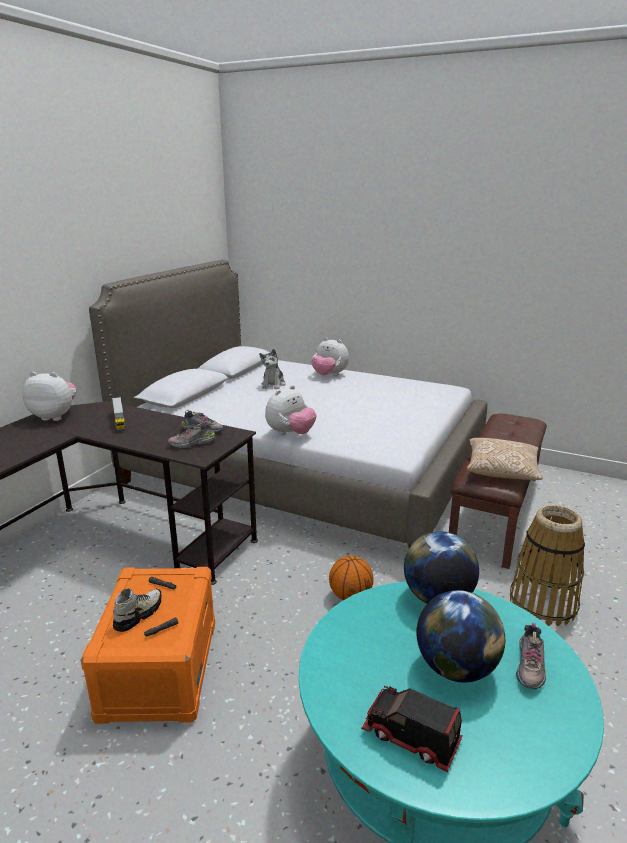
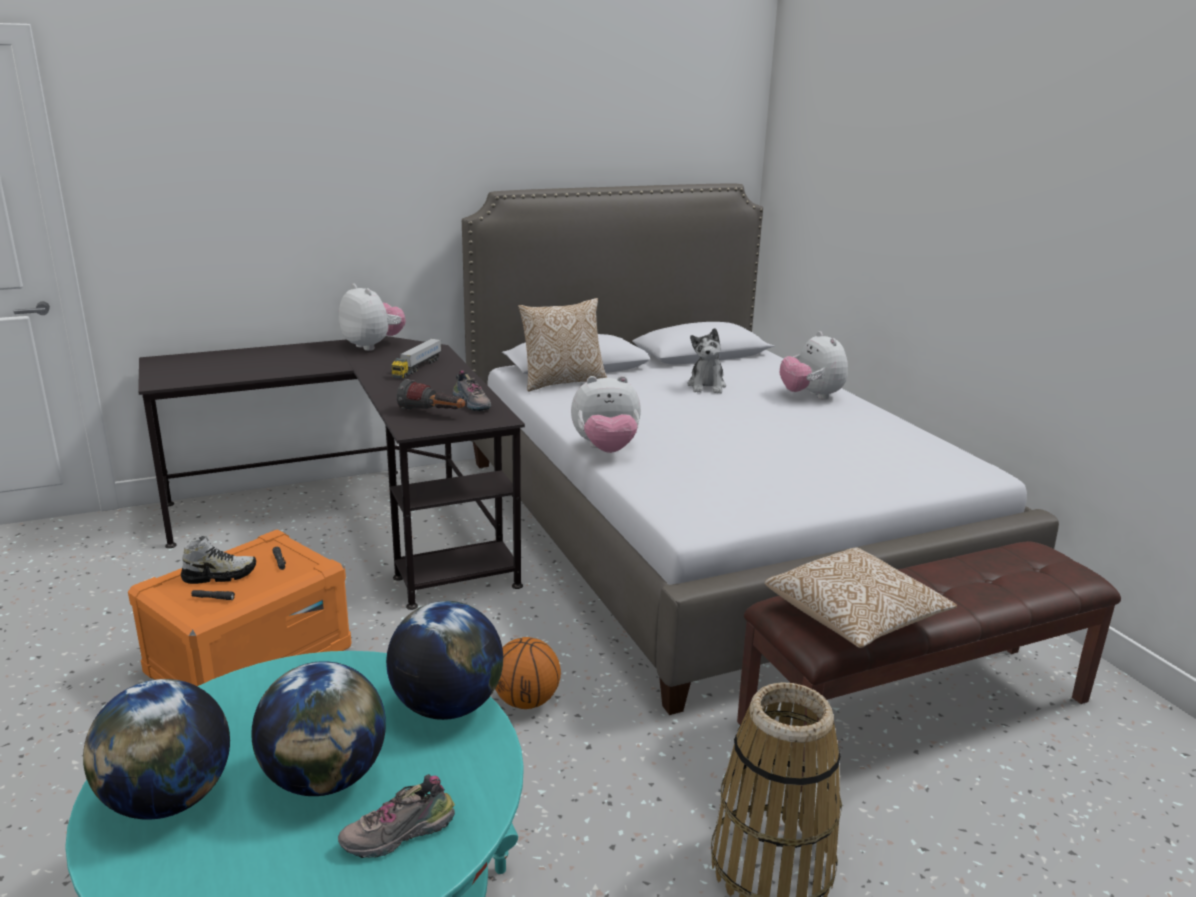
camera: 40 degrees right, 0 degrees up
(192, 444) = (433, 414): shoe -> flashlight
(194, 405) = (562, 382): none -> pillow
(273, 384) = (706, 386): plush toy -> plush toy turned 45 degrees counterclockwise
(410, 737) = (168, 800): toy truck -> globe

